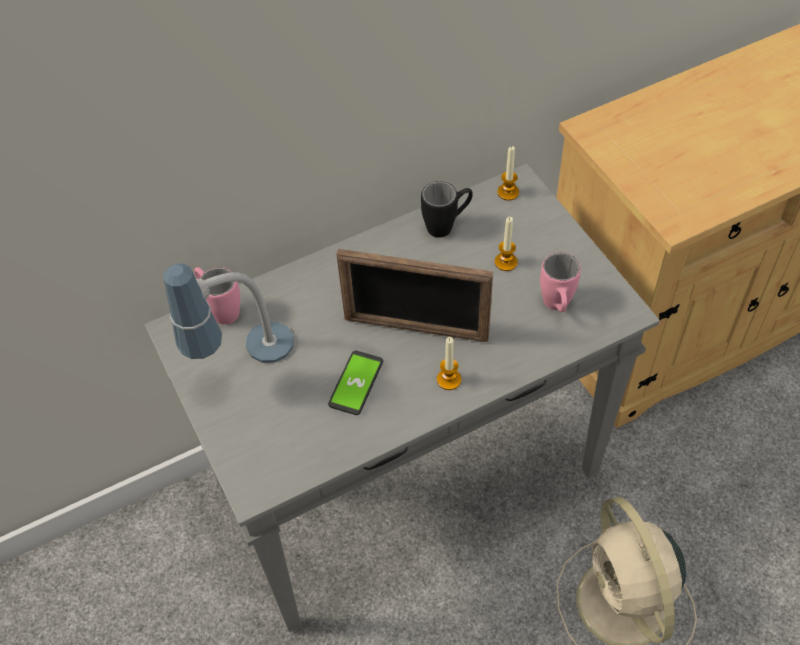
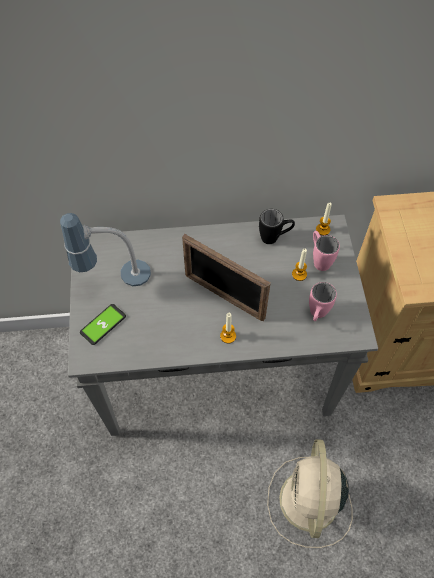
camera: 20 degrees right, 5 degrees up
(220, 309) = (118, 242): pink mug -> pink mug (319, 259)
(356, 383) = (172, 317): phone -> phone (103, 324)

